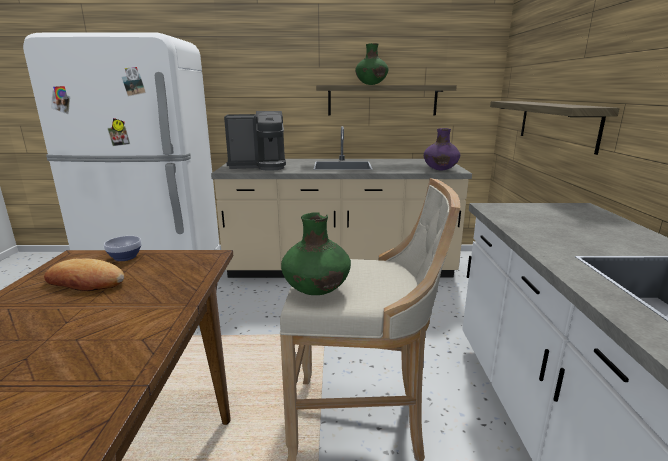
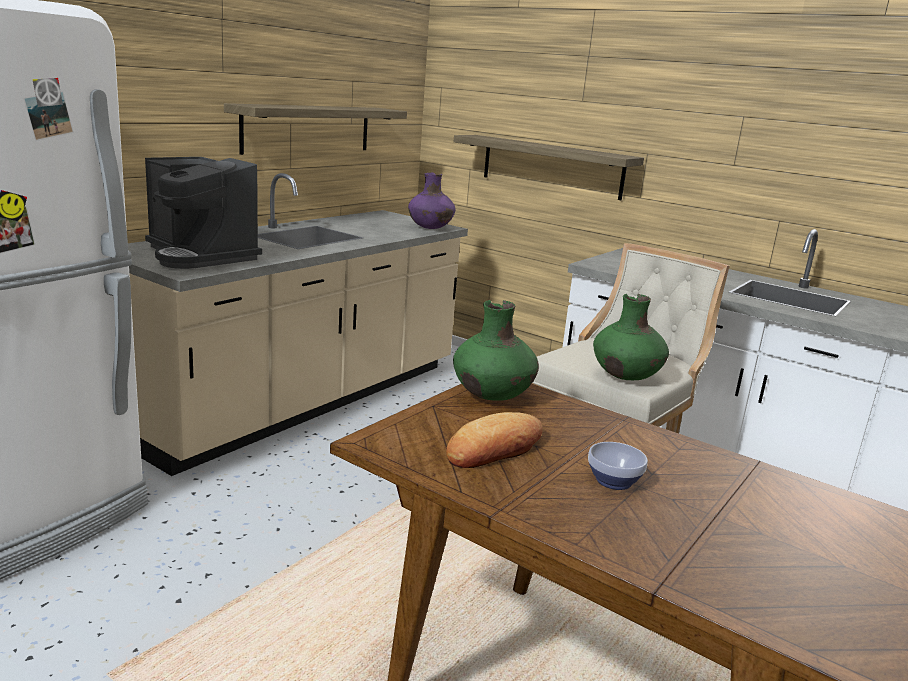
camera: 55 degrees left, 0 degrees up
(124, 257) = (431, 417): bowl -> bowl (612, 482)
(259, 166) = (201, 255): coffee machine -> coffee machine turned 105 degrees clockwise
(371, 84) = (310, 107): green vase -> green vase (493, 396)

